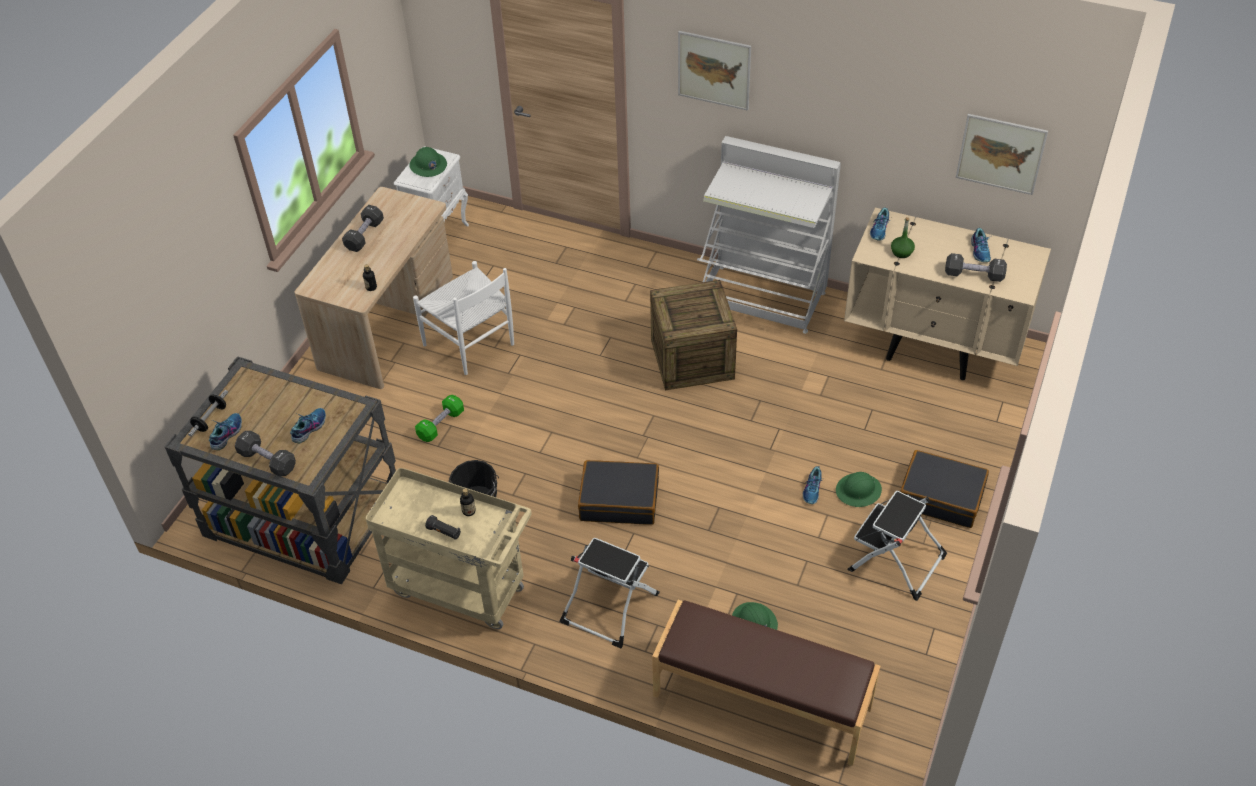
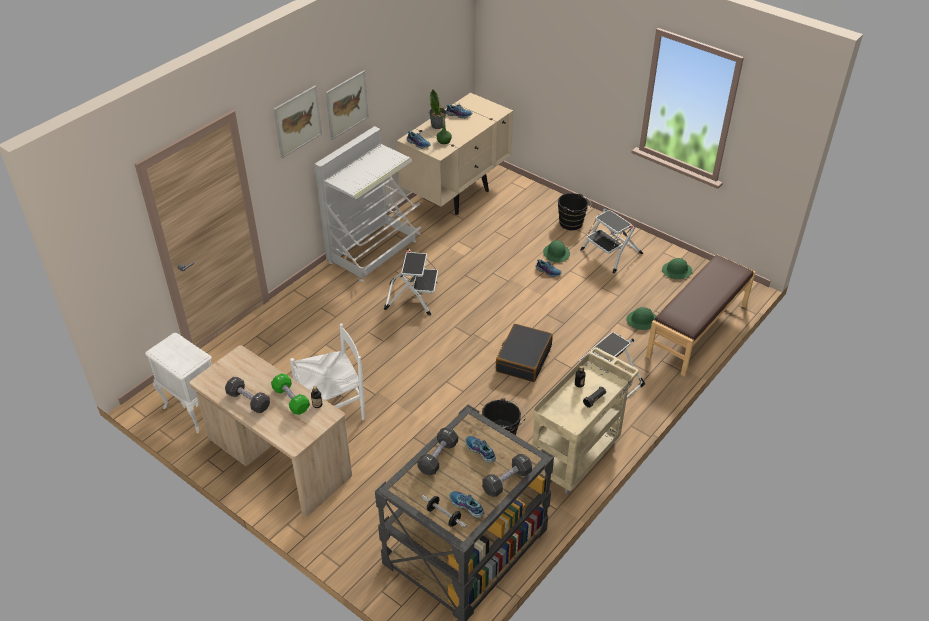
camera: 75 degrees left, 5 degrees down
(428, 165) = (175, 352): green hard hat -> green hard hat (676, 271)
(441, 425) = (410, 443): green dumbbell -> green dumbbell (291, 399)
(692, 359) = (412, 296): crate -> step ladder
(937, 237) = (438, 125): none -> potted plant
(941, 496) = (572, 224): black suitcase -> black bucket
(974, 275) = (478, 122): black dumbbell -> black dumbbell (438, 457)
(1001, 154) = (439, 54): picture -> picture (347, 105)

